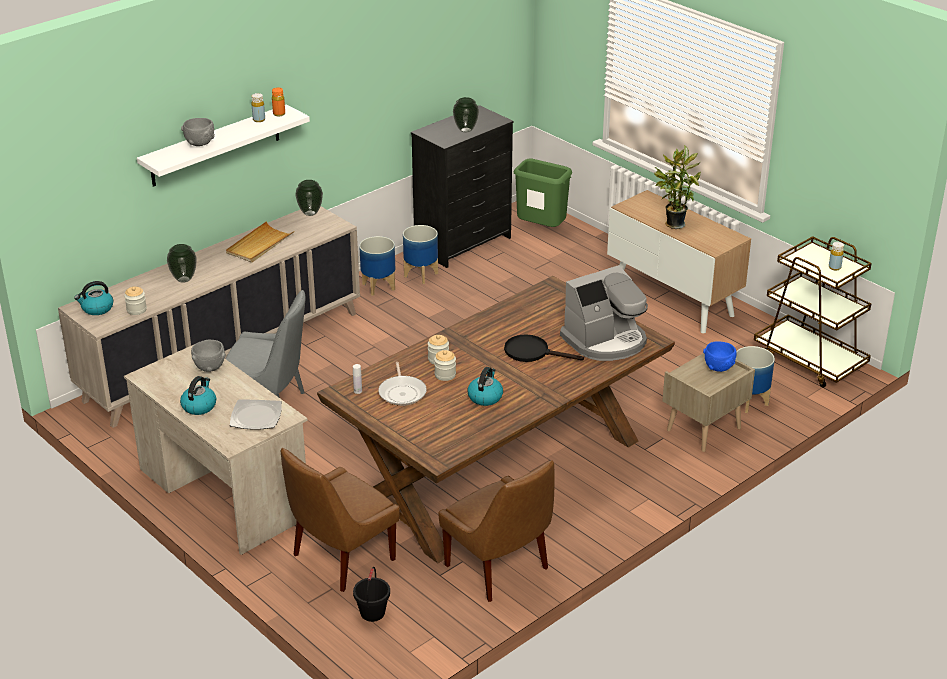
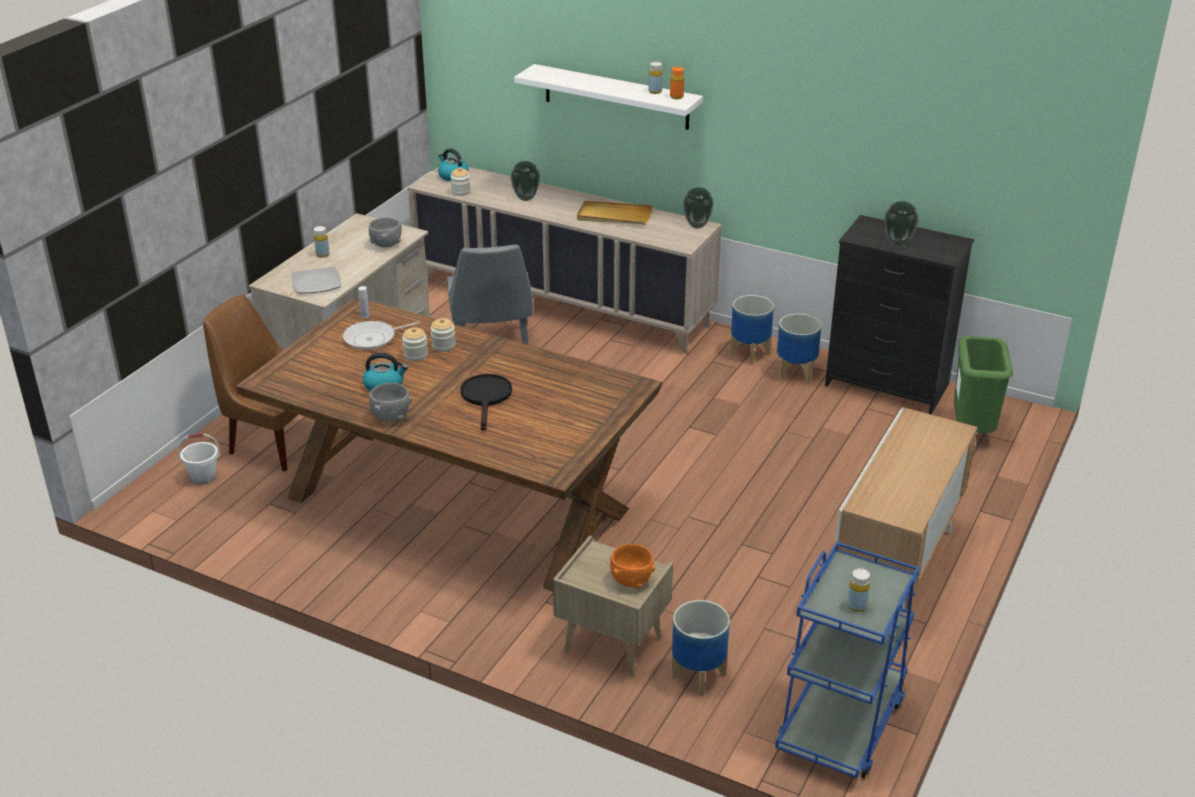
camera: 70 degrees right, 0 degrees up
(199, 406) = (322, 254): kettle -> yellow bottle
(200, 143) = (582, 79): grey bowl -> grey bowl (391, 416)
(373, 613) = (203, 477): black bucket -> white bucket
(499, 569) = (289, 538): brown chair -> none
(605, 341) = (536, 441): coffee machine -> none
(673, 224) = (901, 461): potted plant -> none
(719, 368) = (631, 580): blue bowl -> orange bowl
(810, 360) = (840, 723): brown cart -> blue cart

